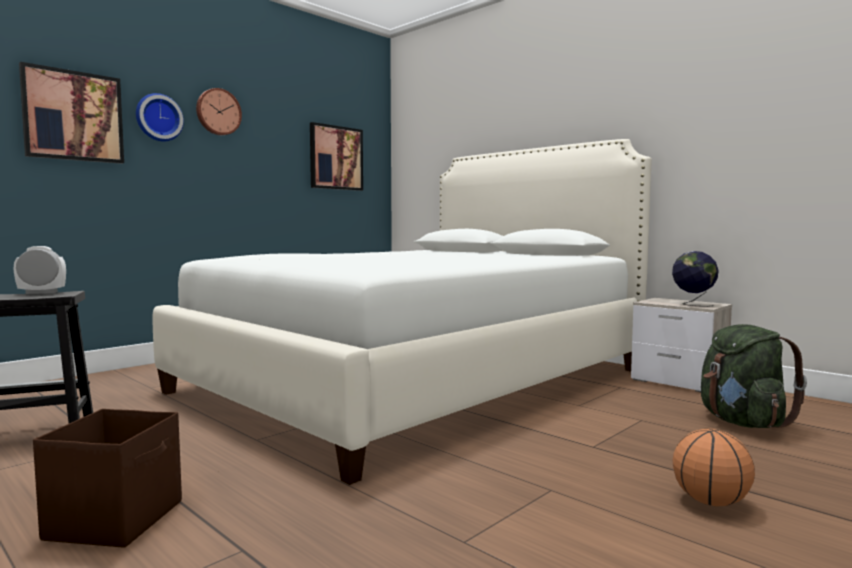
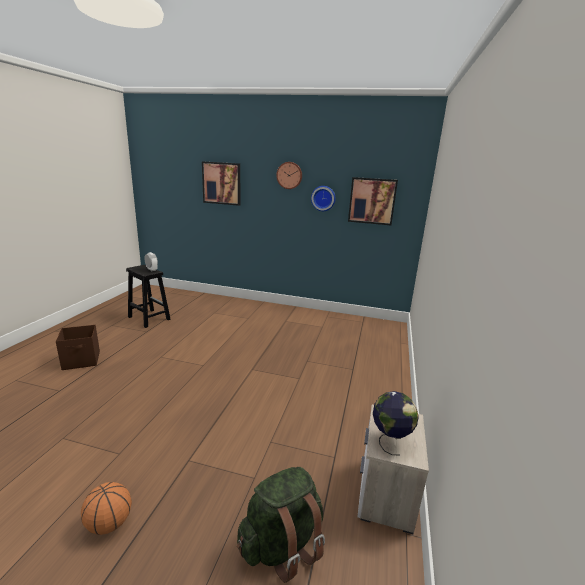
camera: 60 degrees right, 15 degrees up
(158, 118) = (257, 181): wall clock -> wall clock (323, 198)
(419, 380) = (278, 369): white bed -> none

